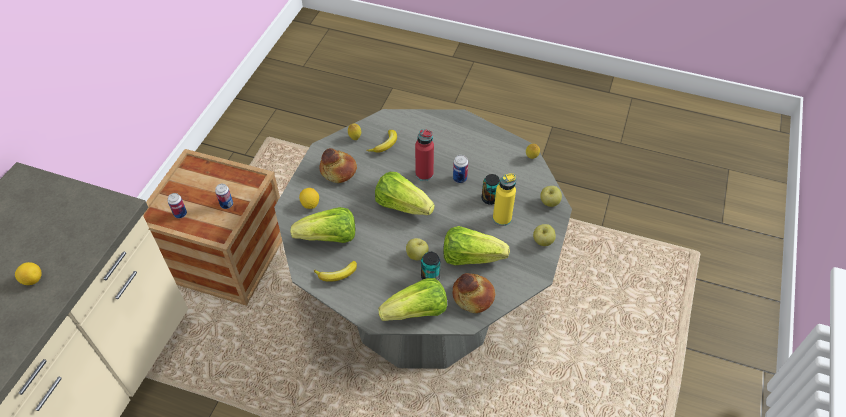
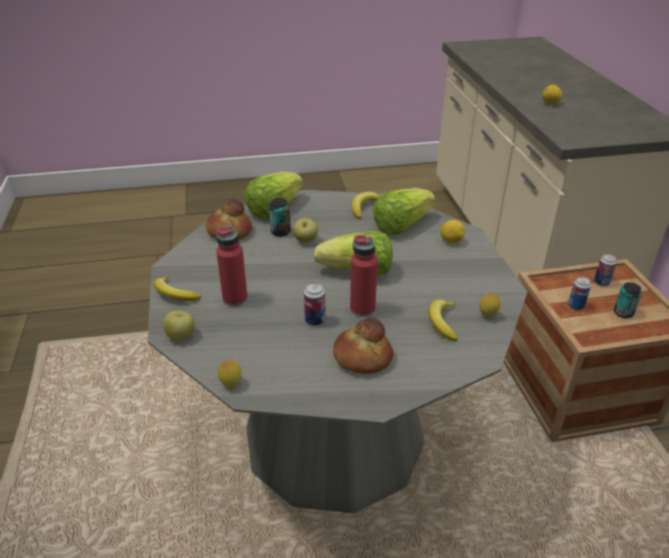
camera: 150 degrees right, 15 degrees down
(338, 171) = (461, 276): bread -> bread (362, 357)
(470, 257) = (250, 256): lettuce -> none
(490, 199) = (262, 313): can -> can (623, 313)
(502, 218) = (235, 299): yellow bottle -> red bottle
(543, 241) = (174, 294): apple -> banana

